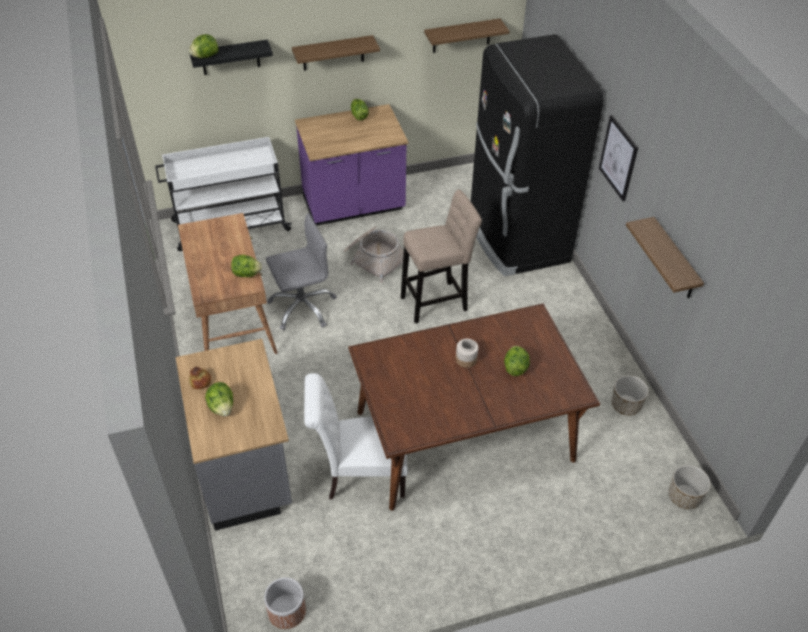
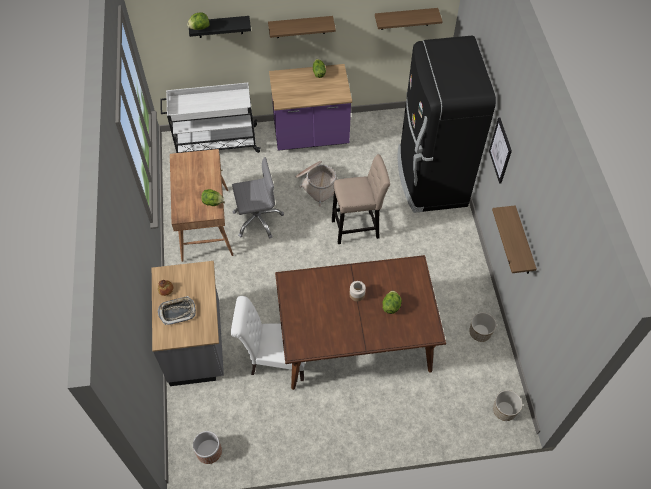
camera: 10 degrees right, 10 degrees up
(222, 407) = (177, 312): lettuce -> tray

